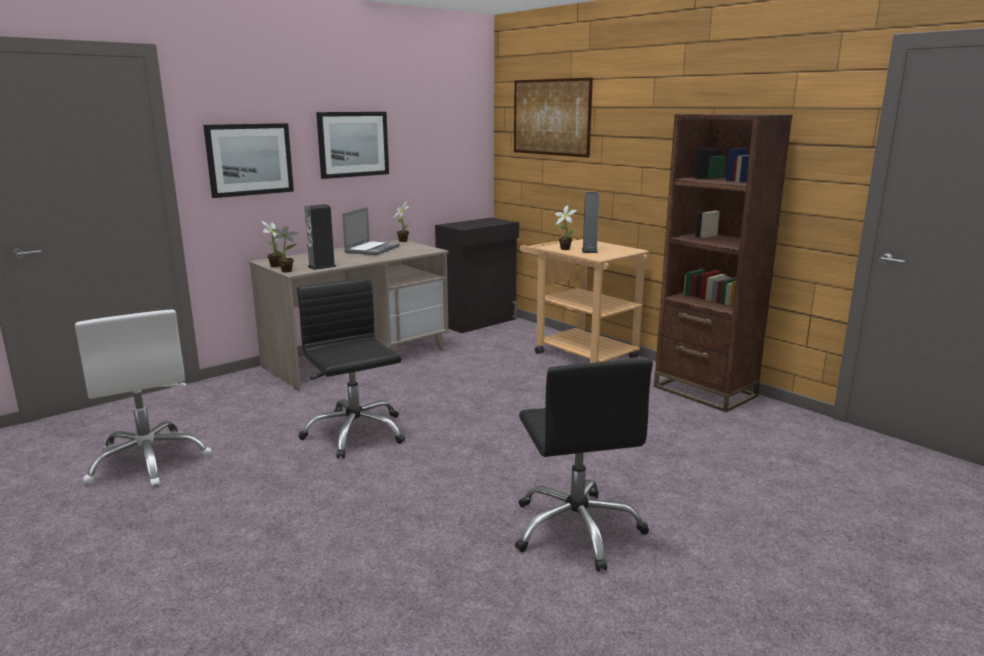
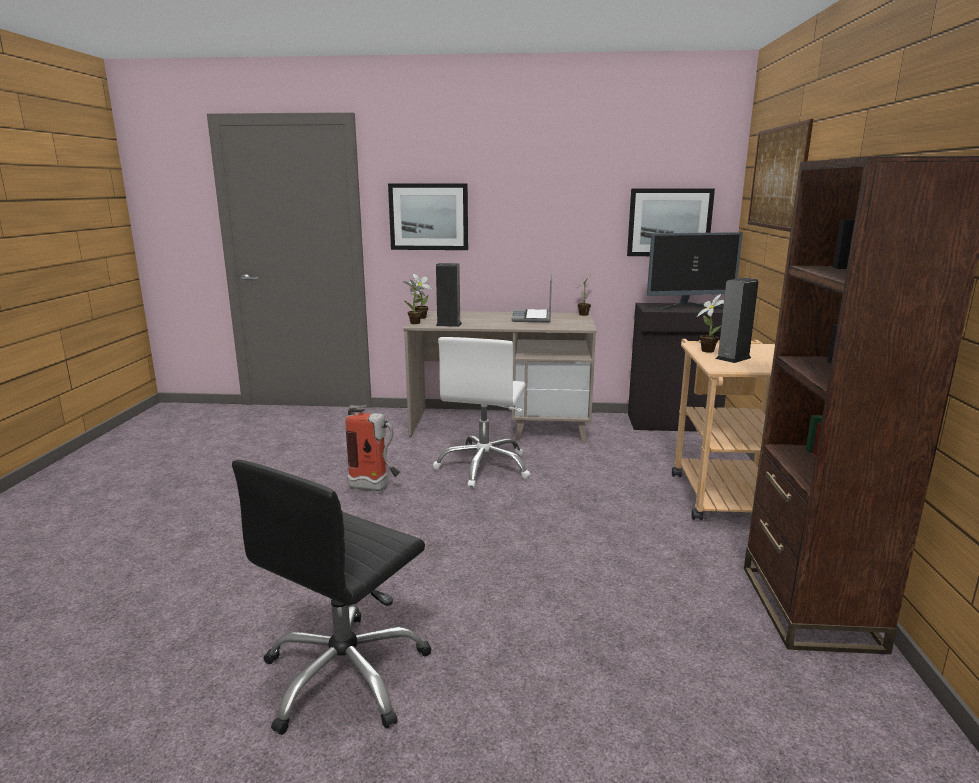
camera: 45 degrees right, 0 degrees up
(149, 461) = (239, 454): white office chair -> white office chair (484, 467)
(353, 144) = (540, 206): picture -> picture (669, 222)
(355, 433) = (375, 488): black office chair -> fire extinguisher
(371, 249) = (532, 317): laptop -> laptop turned 120 degrees clockwise
(479, 222) = (688, 307): none -> monitor

